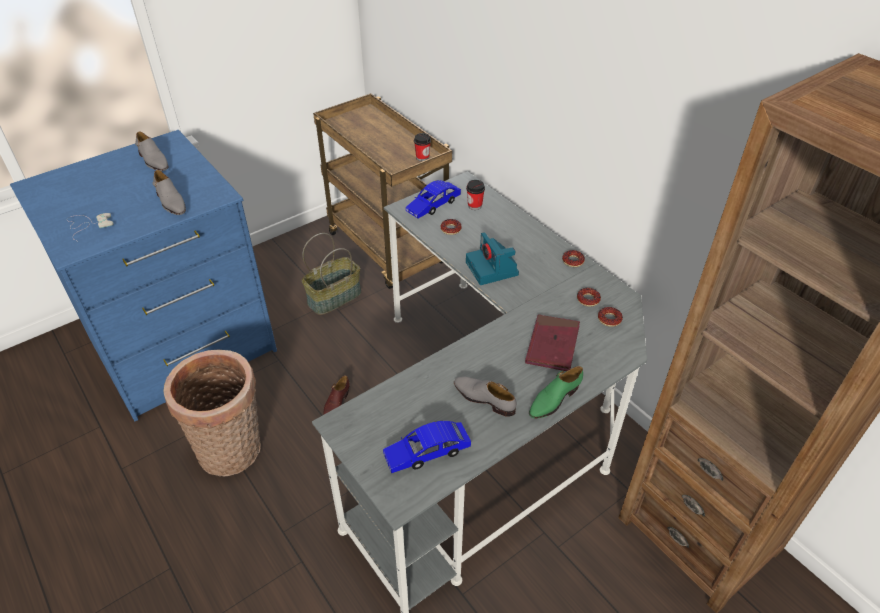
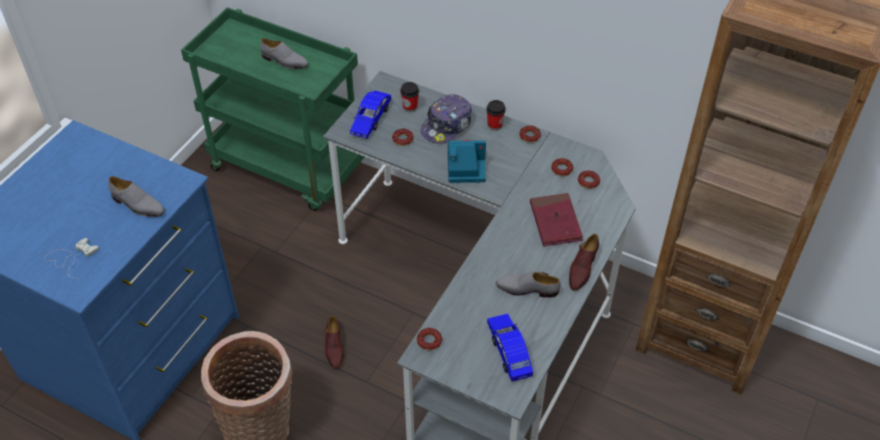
camera: 25 degrees left, 5 degrees up
(153, 161) = (78, 165): grey shoe -> grey shoe (284, 61)
(334, 297) = (263, 239): basket -> none
(355, 412) = (429, 341): none -> donut
(389, 249) = (289, 168): brown cart -> green cart
(422, 157) = (326, 68): cup -> cup (495, 125)
(427, 453) = (509, 351): blue toy car -> blue toy car turned 120 degrees clockwise
(492, 269) = (465, 168): camera -> camera turned 135 degrees clockwise
(498, 230) = (447, 125): none -> cap
(554, 399) = (582, 269): green shoe -> brown shoe

